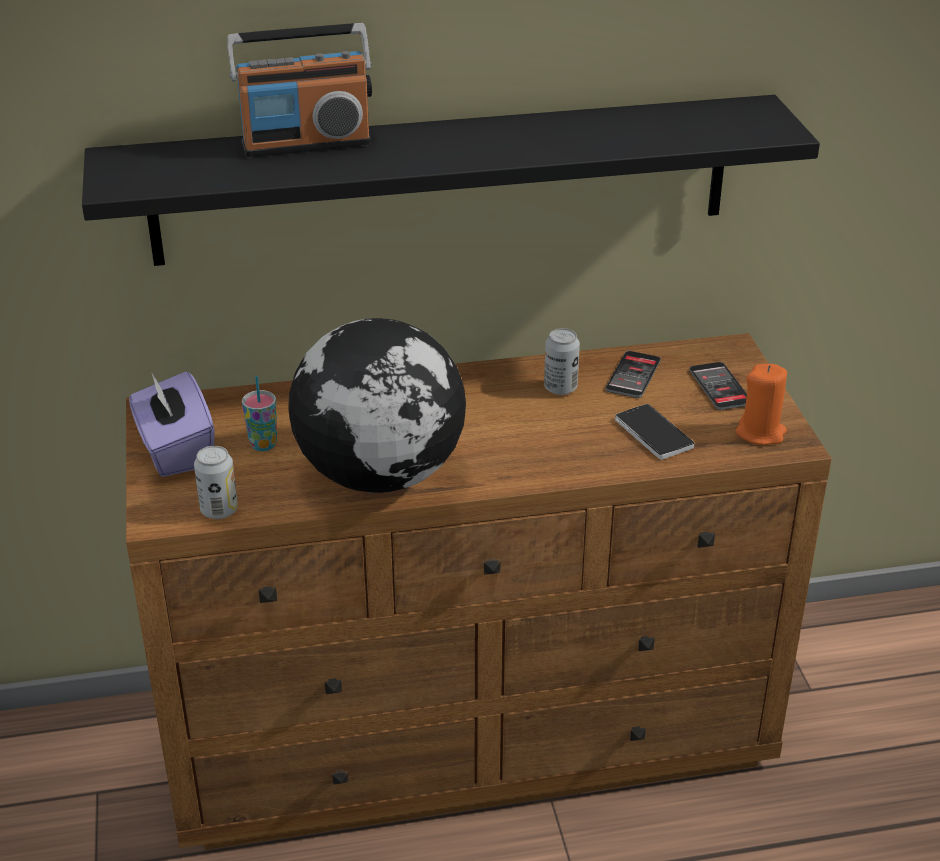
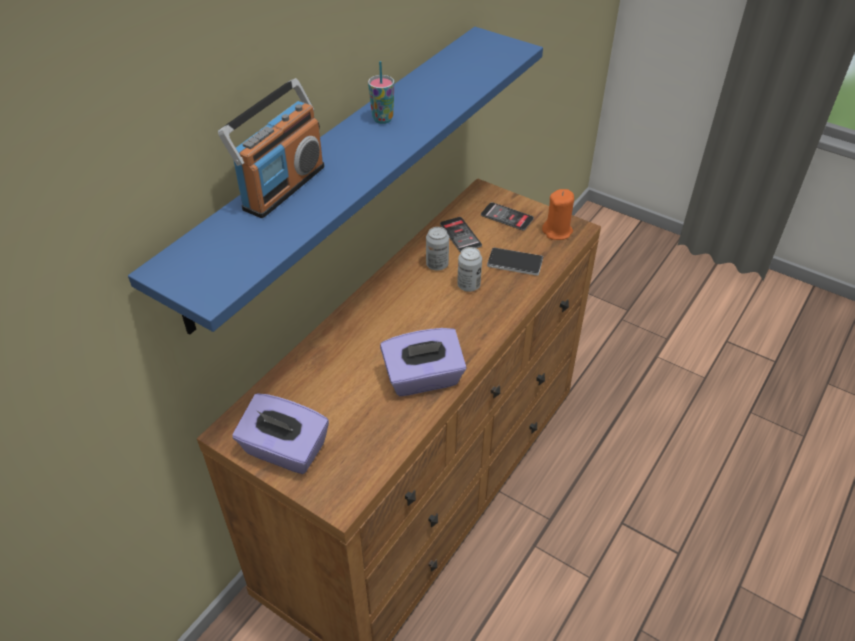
camera: 45 degrees left, 10 degrees up
(219, 510) = (369, 469): can -> can (468, 285)
(263, 444) = (332, 408): cup -> cup (382, 119)
(382, 474) = (423, 379): globe -> purple tissue box
(443, 180) = (337, 168): black shelf -> blue shelf

